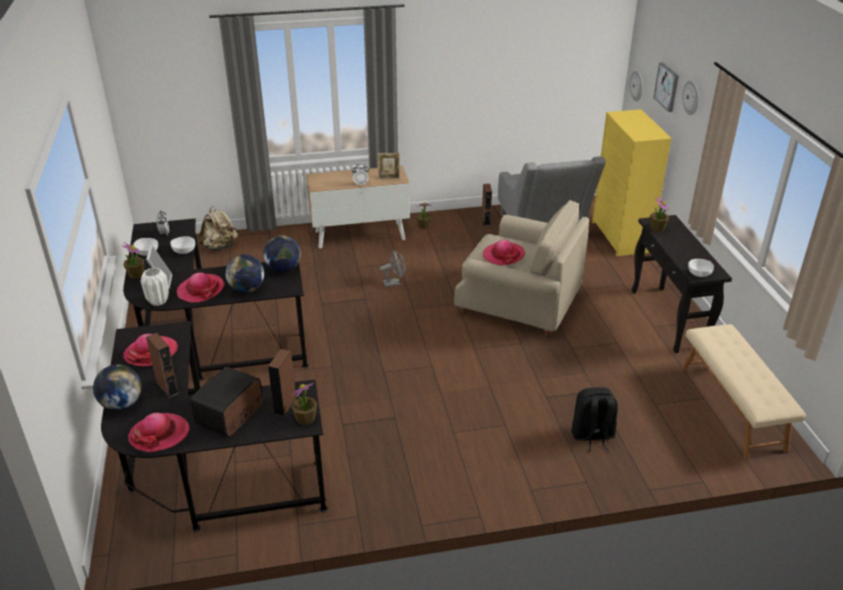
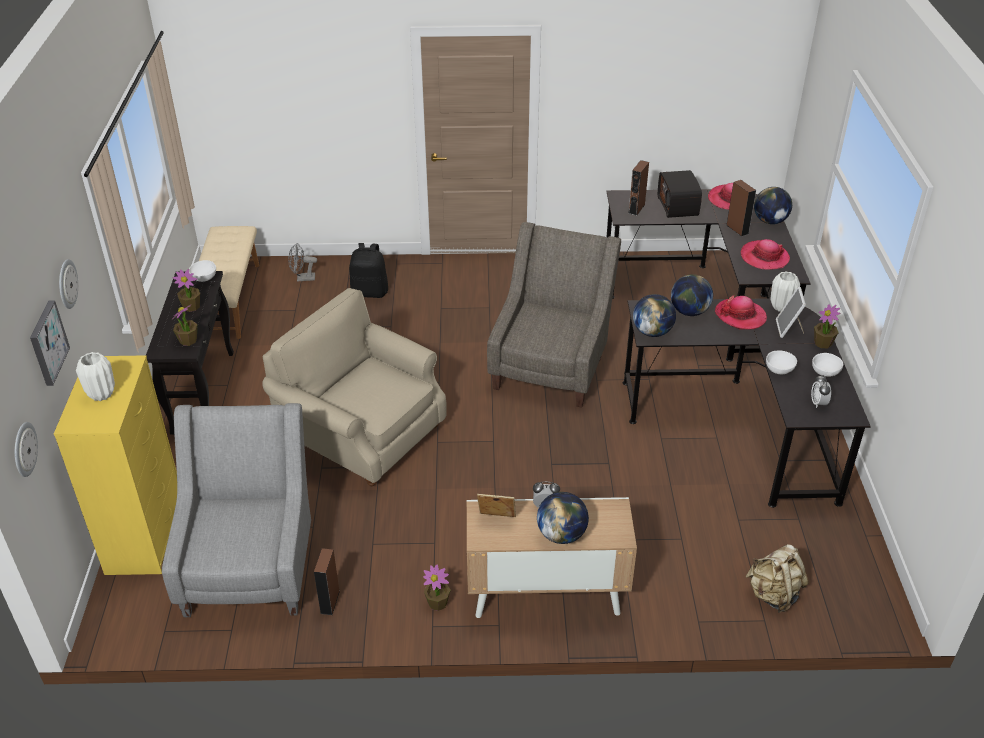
camera: 170 degrees left, 5 degrees up
(230, 415) = (678, 206): radio -> radio turned 135 degrees clockwise
(305, 419) = (619, 199): potted plant -> potted plant (191, 306)
(349, 174) = (561, 535): none -> globe
(375, 375) = (552, 365): none -> grey armchair
(394, 283) = (509, 485): grey fan -> grey fan (302, 278)
(503, 255) = (379, 382): hat -> none
(636, 123) = (102, 394): none -> white vase

